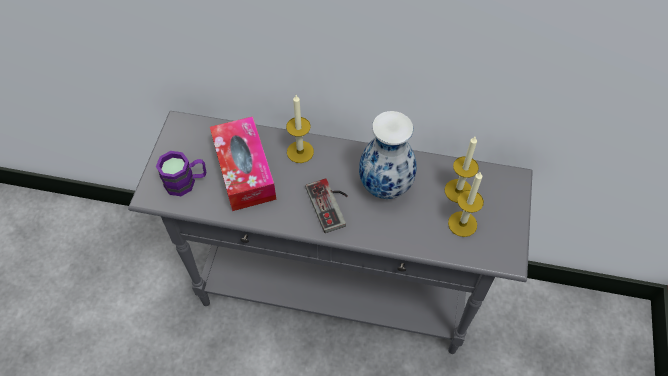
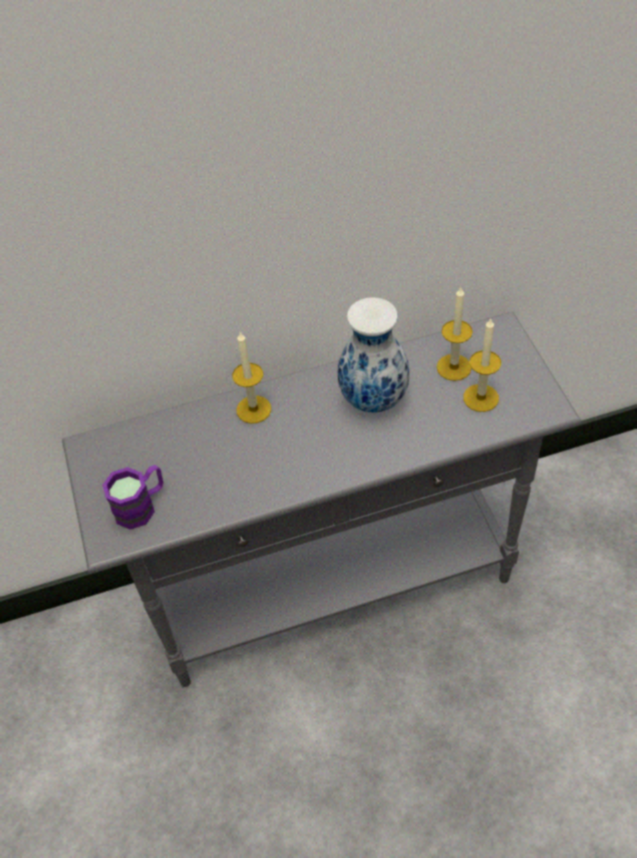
camera: 25 degrees left, 5 degrees down
(244, 171) = (203, 460): tissue box -> none
(331, 204) = (328, 446): game controller -> none

